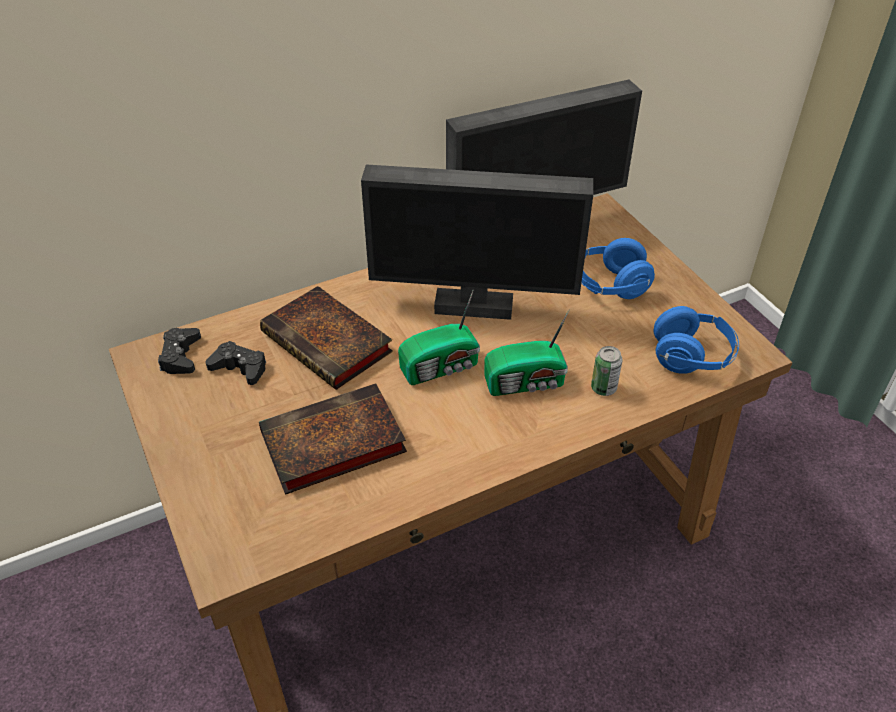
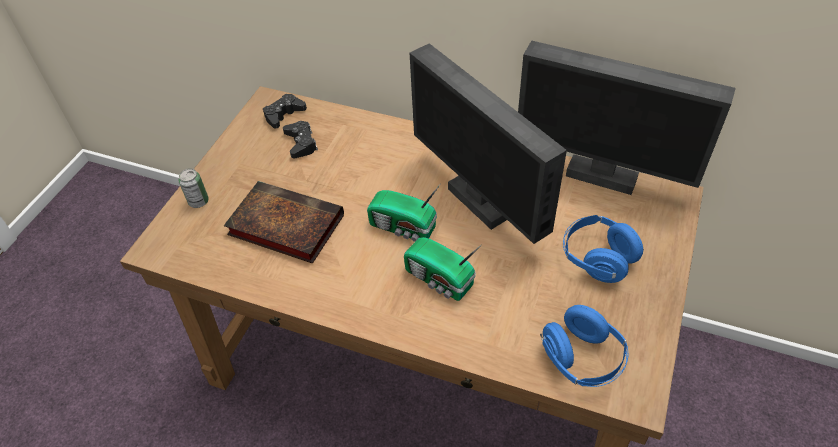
camera: 50 degrees right, 5 degrees up
(330, 344) = (363, 163): book -> none
(603, 388) = (484, 326): can -> can (198, 201)

